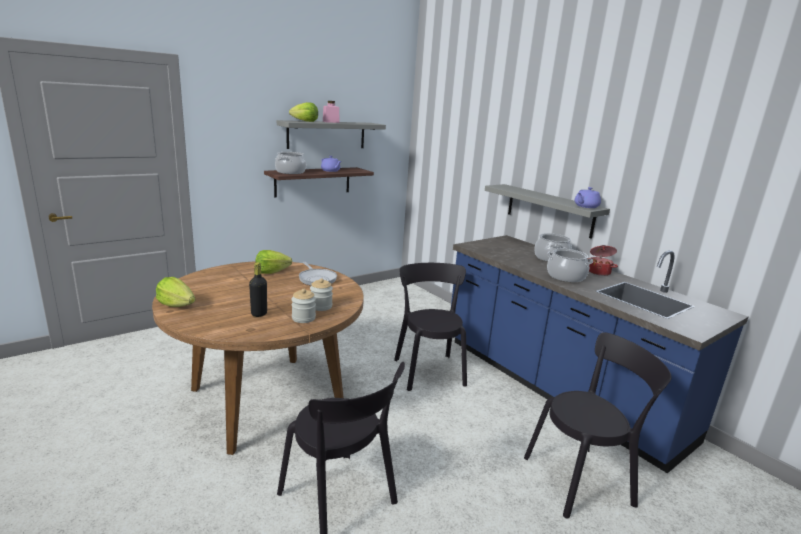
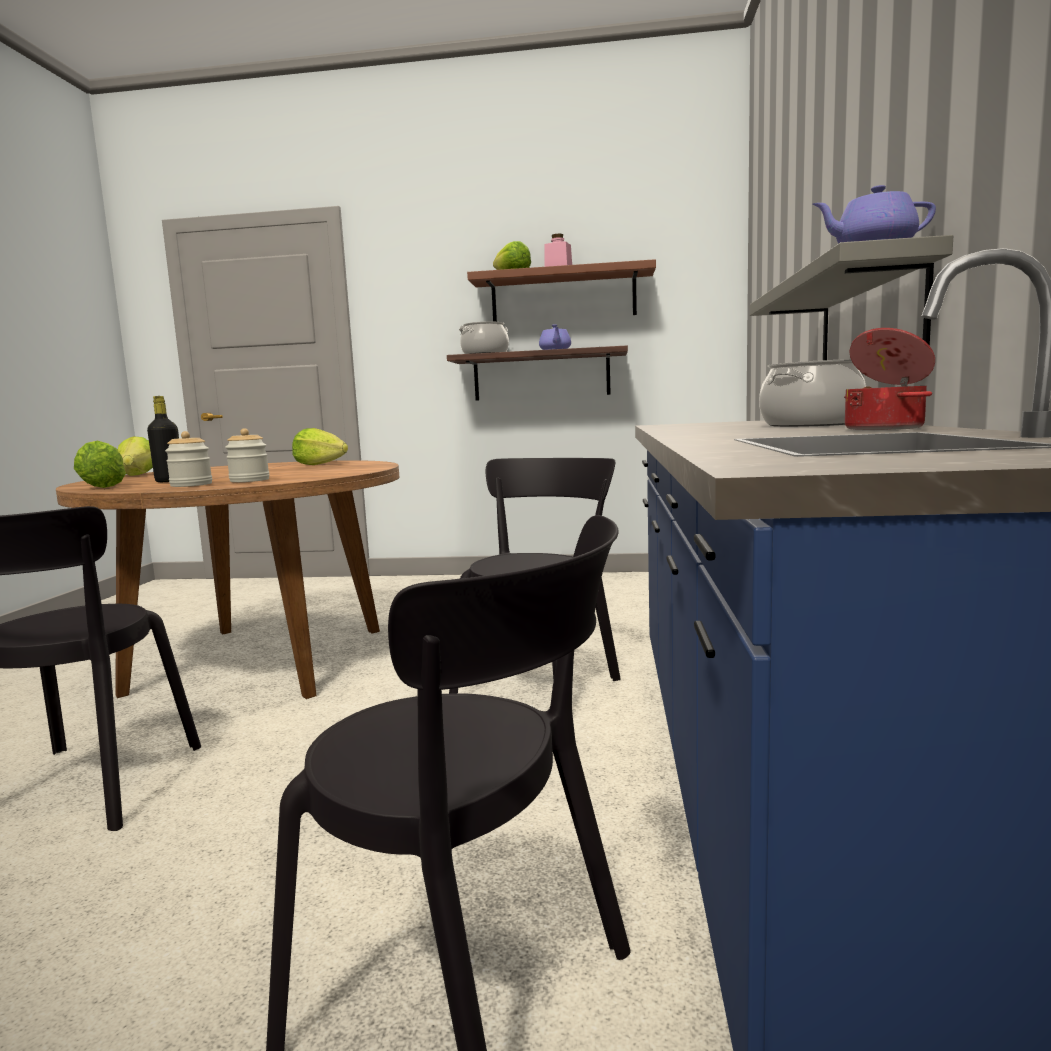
camera: 45 degrees right, 10 degrees down
(238, 330) = (102, 486): none -> lettuce
(317, 279) = (345, 468): frying pan -> none
(327, 135) = (563, 296): grey shelf -> brown shelf
(565, 276) = (736, 432): cooking pot -> none

